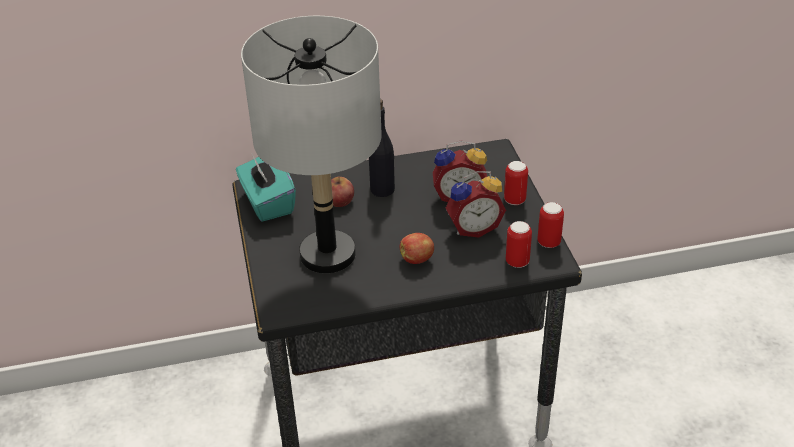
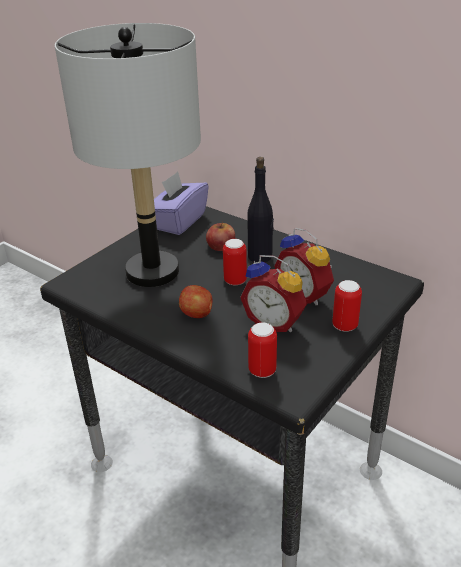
camera: 50 degrees right, 5 degrees down
(267, 203) = (178, 221): turquoise tissue box -> purple tissue box
(548, 242) = (314, 376): can -> can (235, 281)

